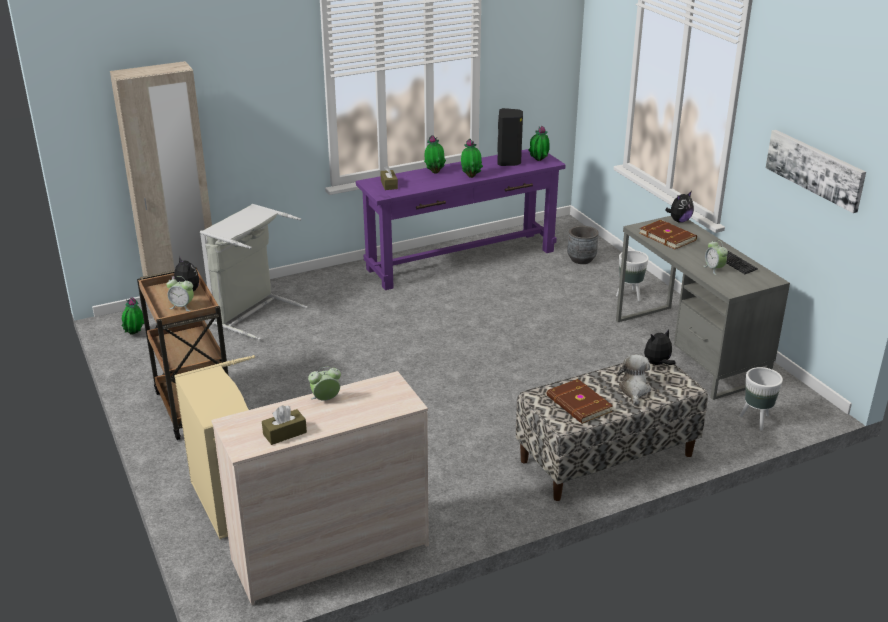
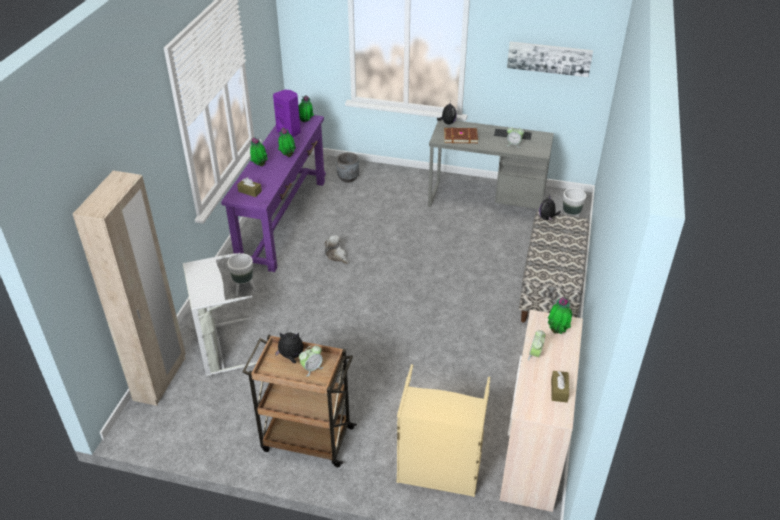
camera: 50 degrees left, 10 degrees up
(135, 334) = (164, 426): potted plant -> potted plant (557, 331)
(509, 162) = (289, 132): black speaker -> purple speaker
(578, 404) = (557, 266): brown book -> none
(630, 295) = (409, 186): white planter -> white planter (244, 289)
(634, 390) = (563, 240): plush toy -> plush toy (337, 256)

